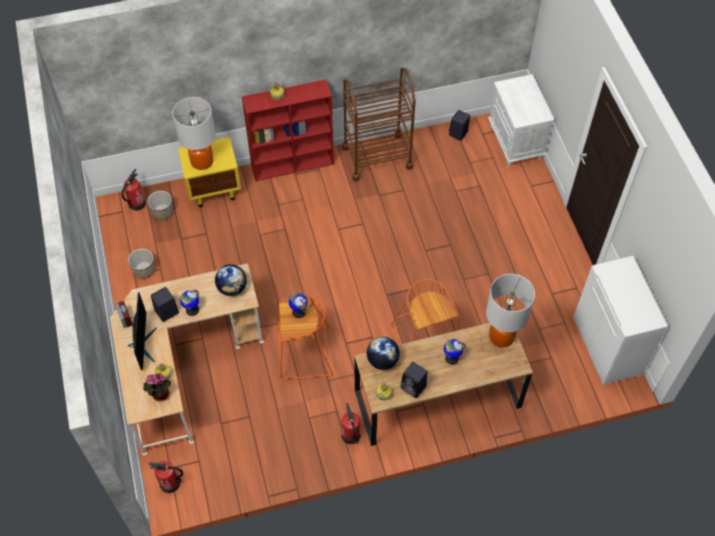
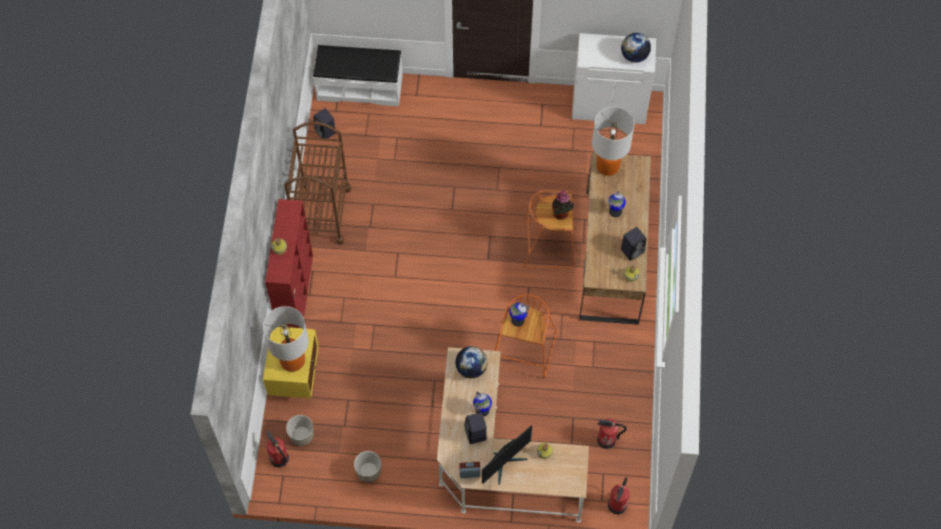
camera: 70 degrees left, 5 degrees up
(143, 345) = (505, 463): monitor -> monitor turned 120 degrees clockwise
(159, 395) = (565, 462): potted plant -> potted plant (561, 214)
(350, 435) = (622, 337): fire extinguisher -> fire extinguisher (607, 440)
(382, 360) = (597, 265): globe -> globe (634, 56)
(515, 142) = (359, 87): white nightstand -> white bench

